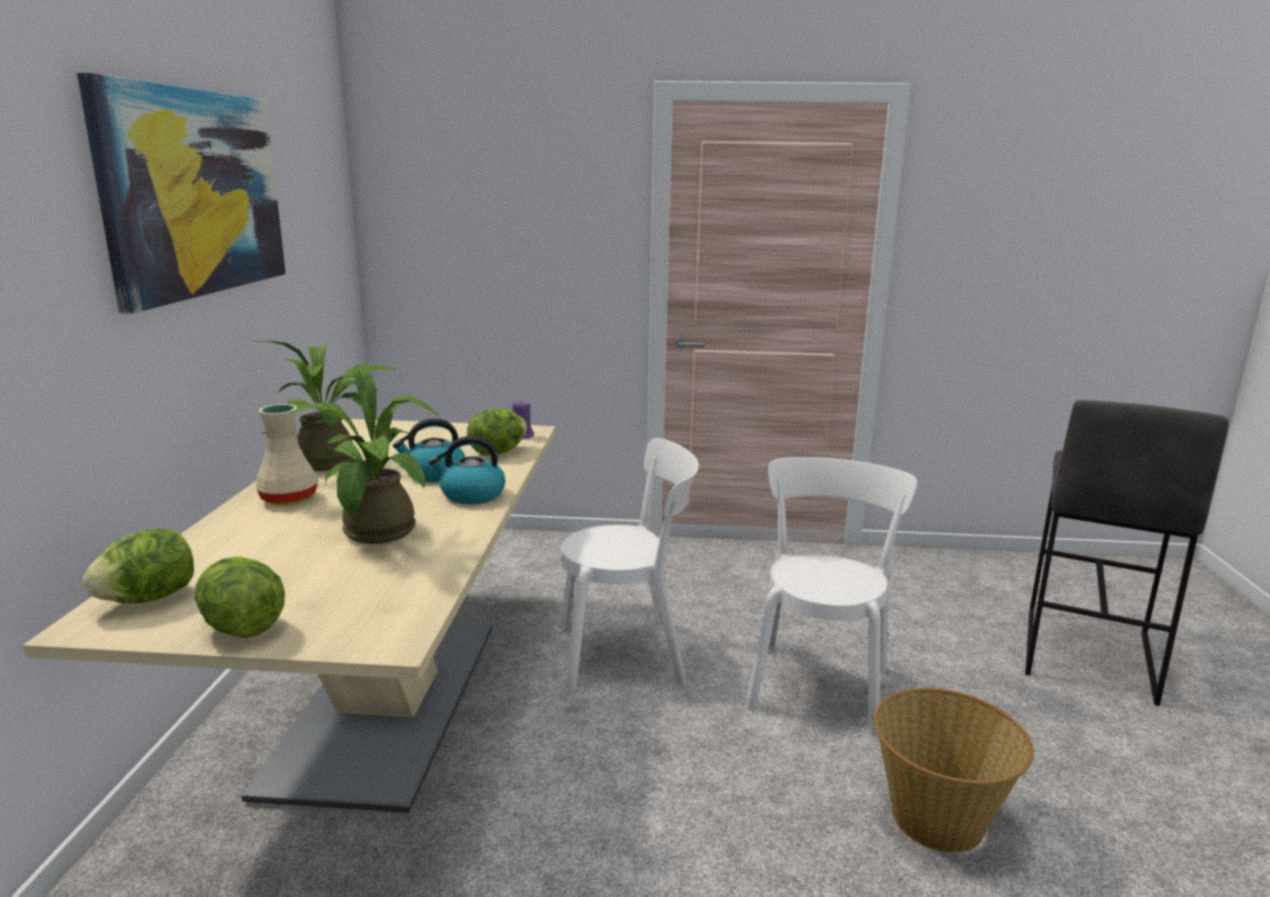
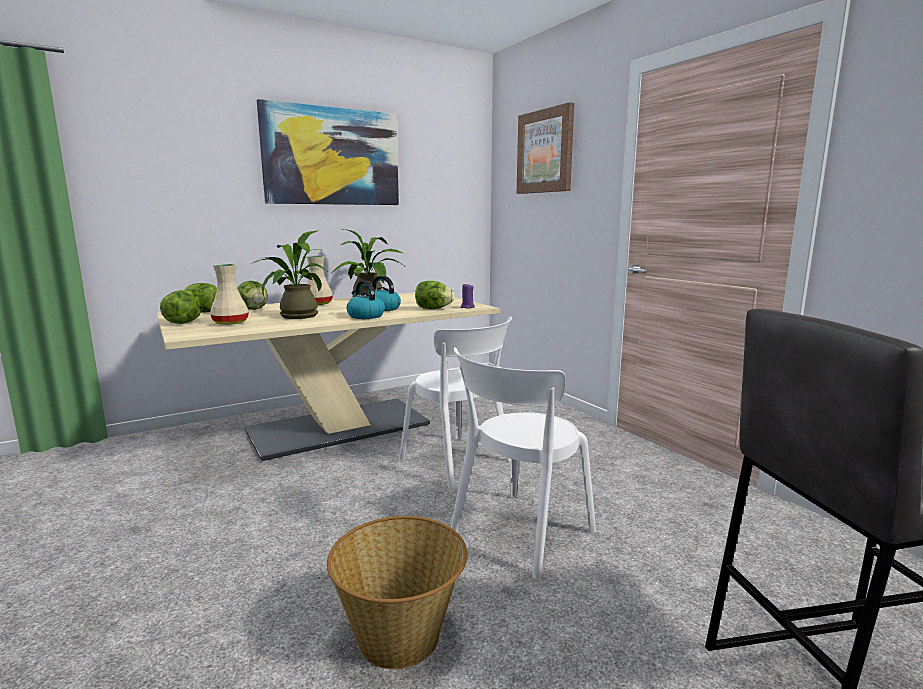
camera: 55 degrees right, 5 degrees down
(231, 551) = (254, 309): none -> lettuce
(333, 589) = (230, 323): none -> beige vase
(495, 177) = (545, 151): none -> picture
(819, 683) = (518, 534): white chair -> white chair turned 150 degrees clockwise

